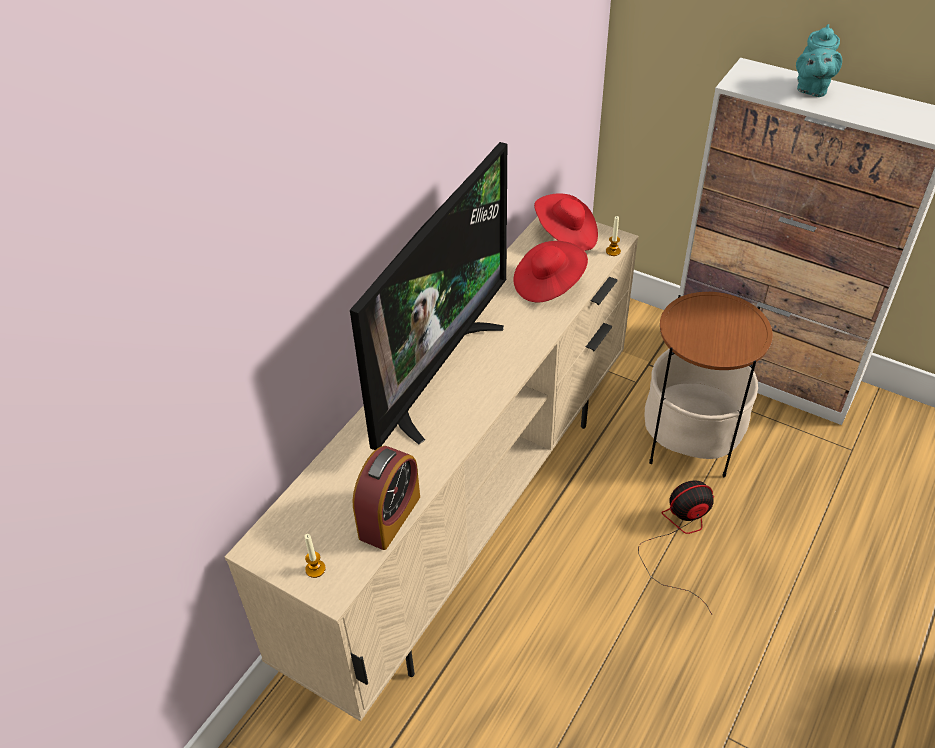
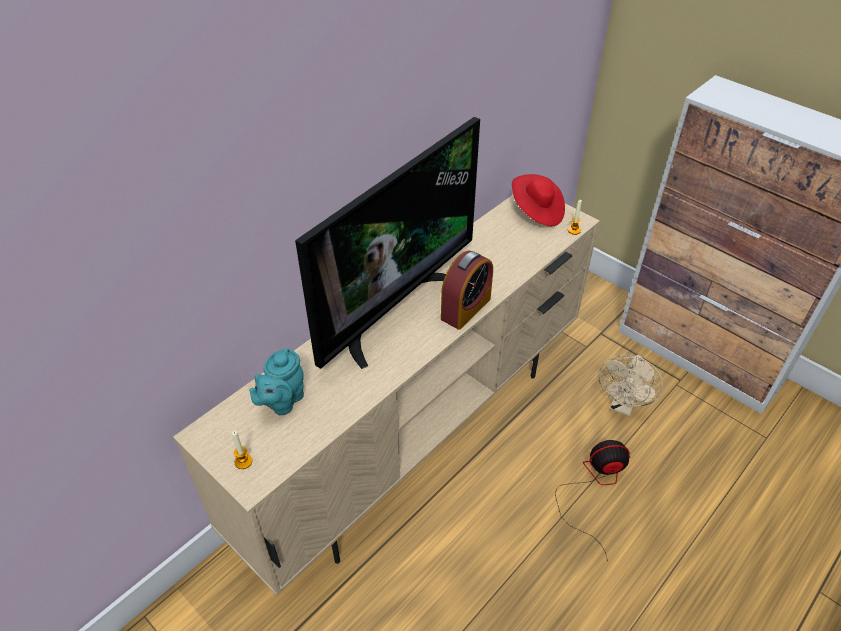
camera: 10 degrees right, 0 degrees up
(389, 517) = (319, 428): alarm clock -> alarm clock (465, 309)
(548, 285) = (510, 250): red hat -> none
(690, 442) = (622, 405): side table -> beige fan
(811, 89) = (774, 109): turquoise teapot -> turquoise teapot (282, 401)

